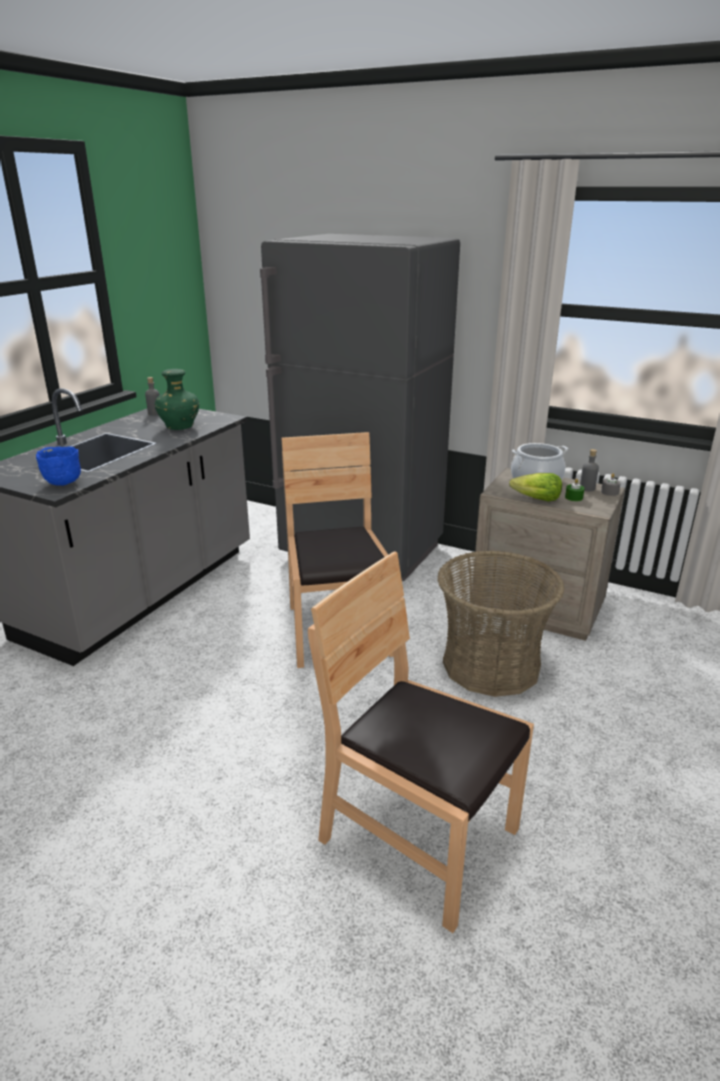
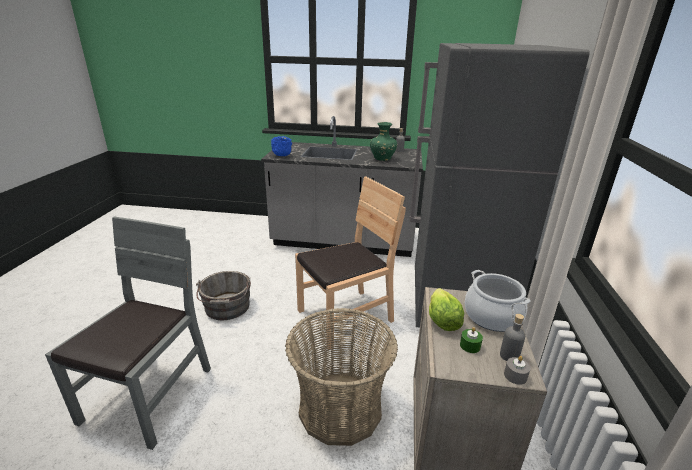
camera: 70 degrees right, 0 degrees up
(243, 741) = (227, 308): none -> grey bucket
(418, 837) = (149, 396): brown chair -> grey chair

